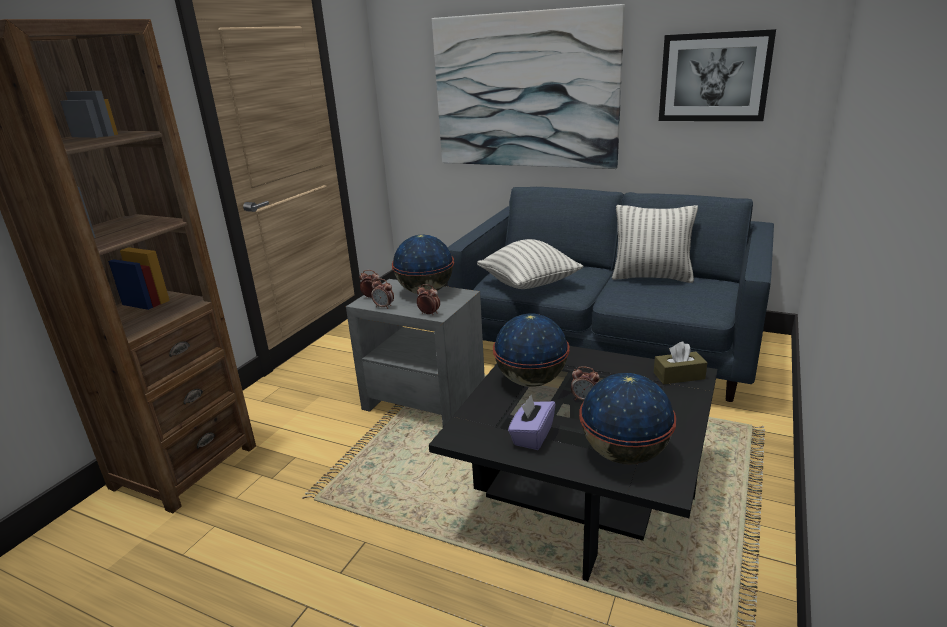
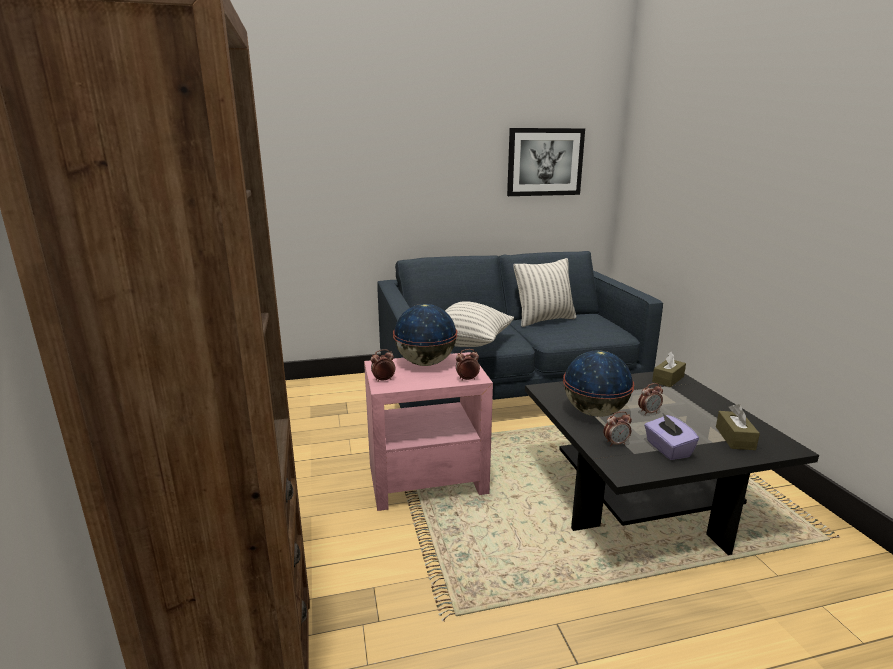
camera: 40 degrees left, 5 degrees down
(384, 307) = (413, 385): alarm clock -> alarm clock (616, 443)
(423, 400) = (425, 479): grey side table -> pink side table
(524, 91) = (389, 172): picture -> none
(624, 455) = (735, 438): globe -> brown tissue box

